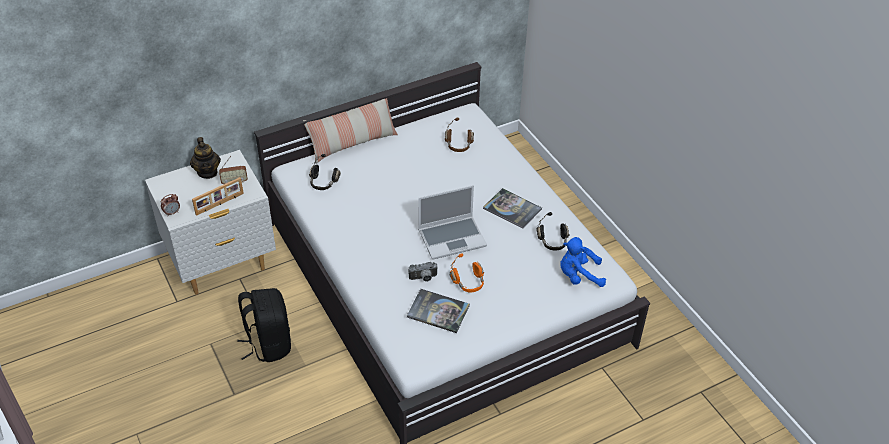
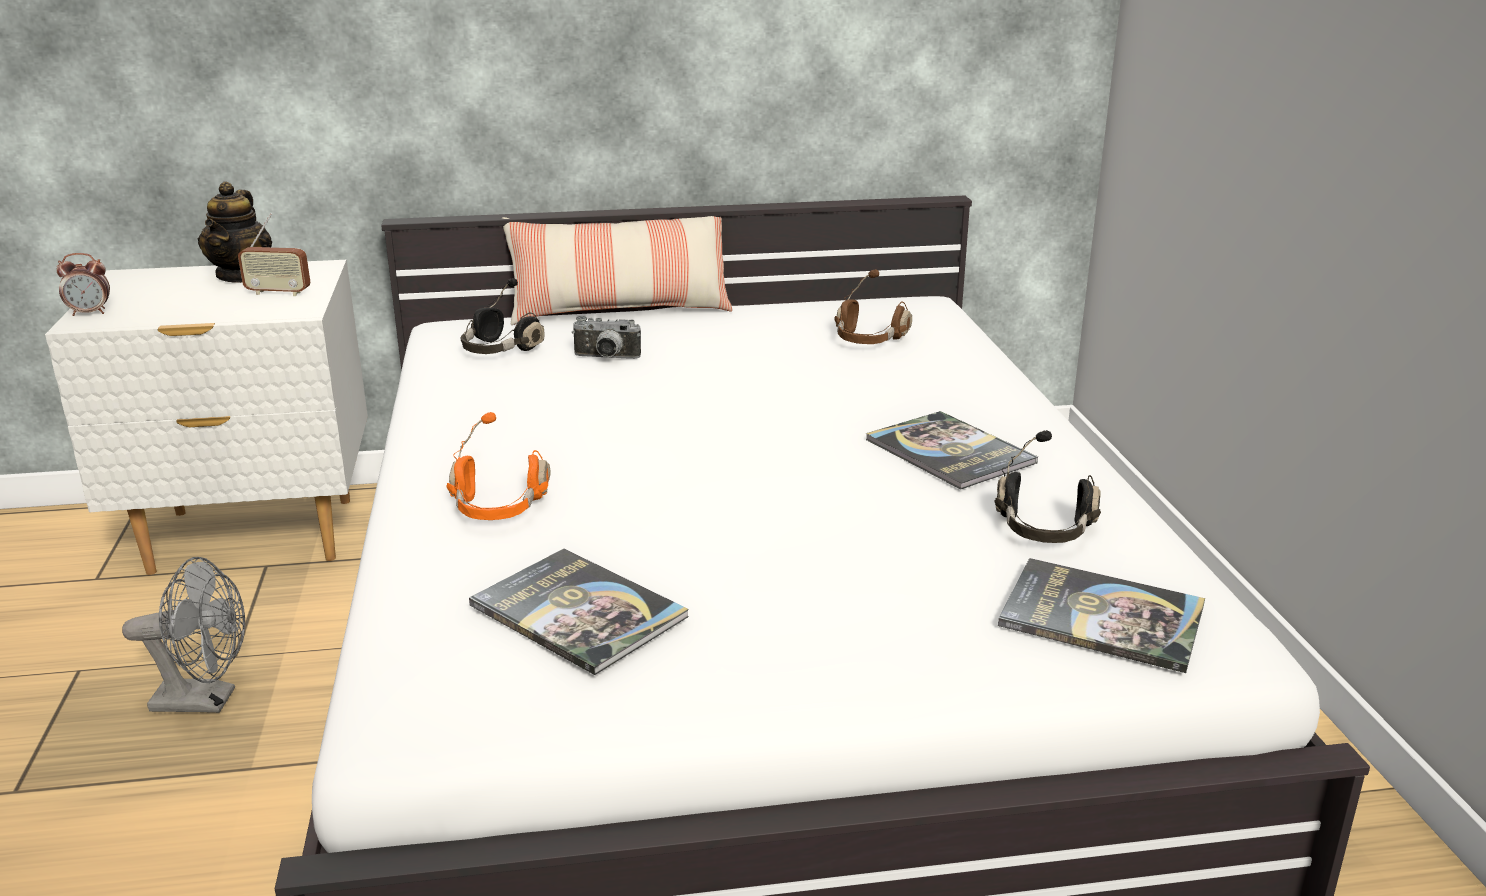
camera: 20 degrees right, 20 degrees down
(220, 204) = (205, 315): picture frame -> none
(268, 344) = (206, 700): black backpack -> grey fan
(423, 278) = (595, 536): camera -> camera (606, 358)
(452, 238) = (742, 475): laptop -> none
(468, 283) = (724, 568): orange headphones -> orange headphones (498, 508)
(578, 276) = (1102, 617): blue plush toy -> book

